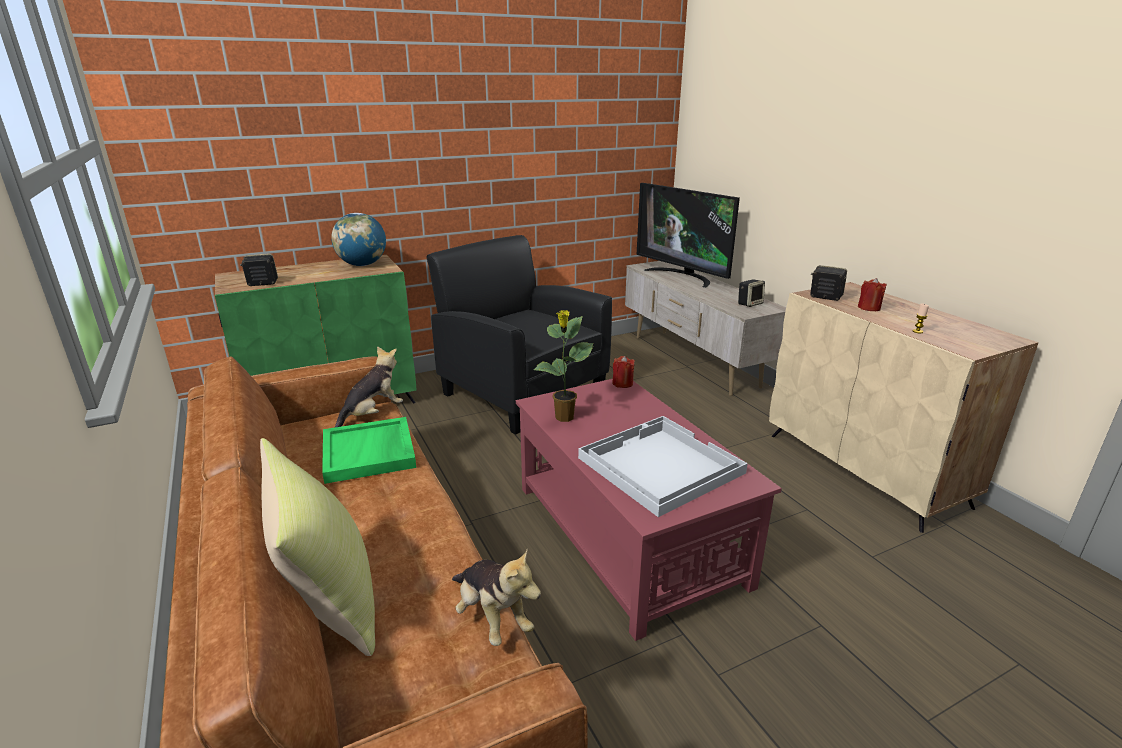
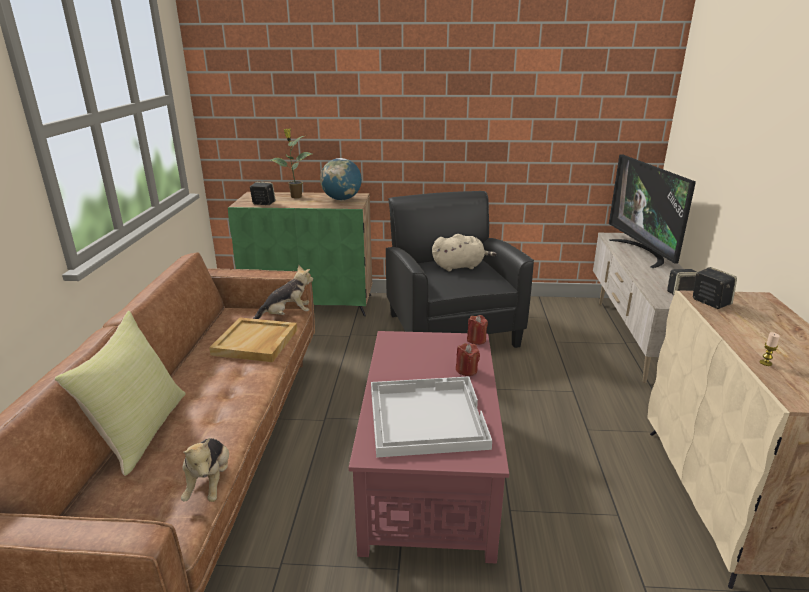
camera: 30 degrees right, 0 degrees up
(369, 453) = (256, 342): green tray -> beige tray
(525, 320) = (460, 266): none -> beige plush toy
(564, 418) = (397, 355): potted plant -> potted plant (295, 197)
(869, 308) = (745, 324): red candle -> red candle (466, 370)

